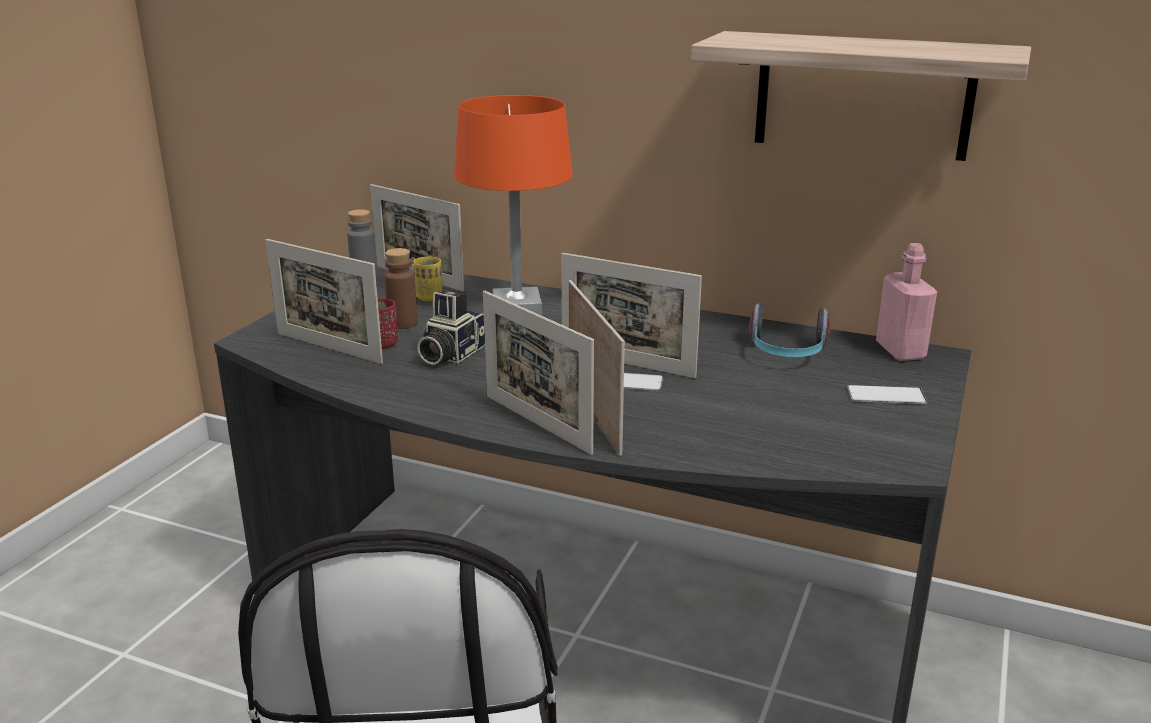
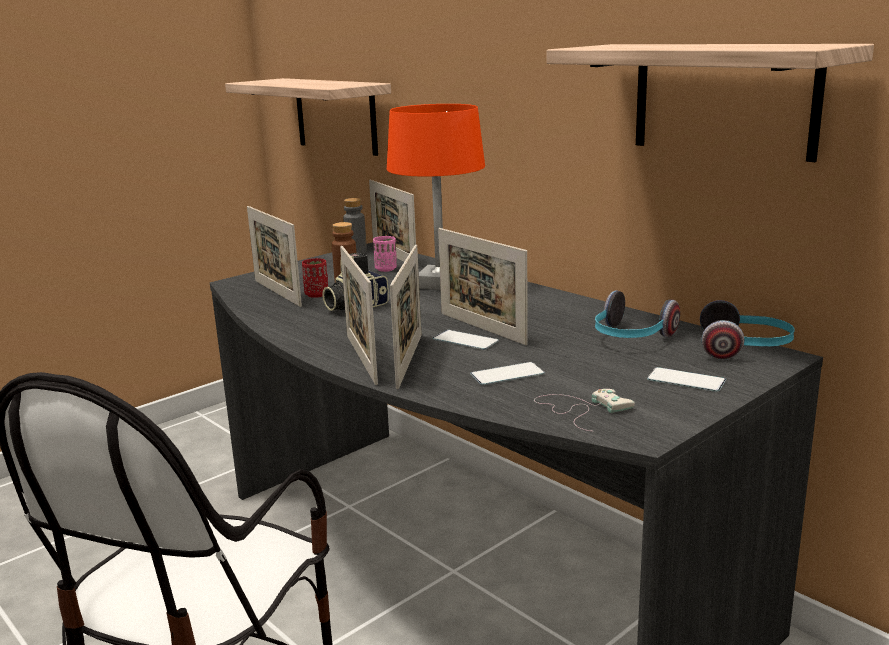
camera: 25 degrees right, 5 degrees down
(296, 100) = (335, 115): none -> shelf
(429, 297) = (386, 269): yellow cup -> pink cup
(714, 417) = (507, 374): none -> phone
(828, 446) = (581, 409): none -> white game controller
(900, 351) = (745, 348): pink bottle -> headphones

